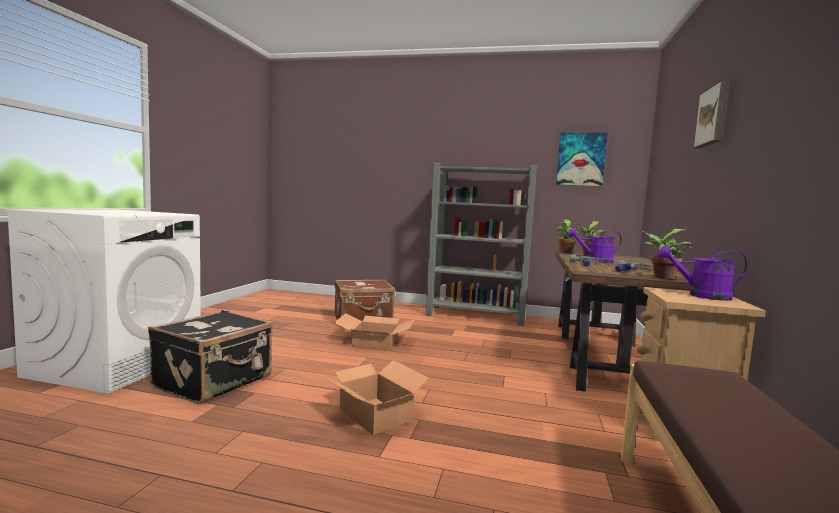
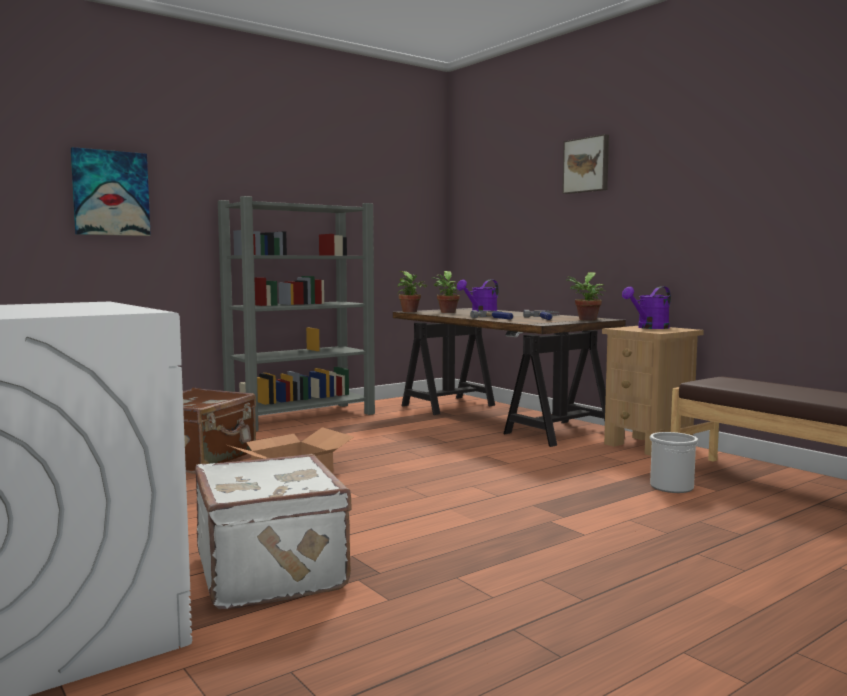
camera: 50 degrees left, 0 degrees up
(215, 382) = (273, 571): black suitcase -> white suitcase
(375, 416) = (502, 518): cardboard box -> none
(573, 470) = (672, 487): none -> bucket
(581, 159) = (387, 194): picture -> picture (111, 193)

